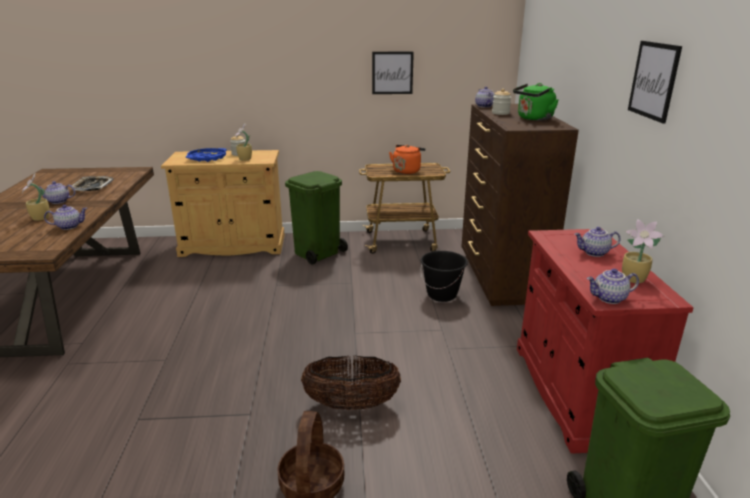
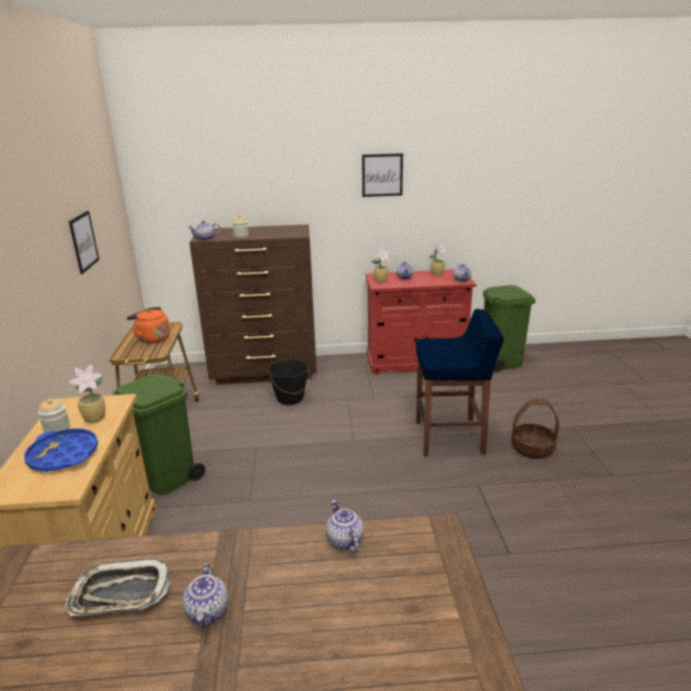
camera: 90 degrees left, 0 degrees up
(40, 218) = (305, 596): potted plant -> potted plant (381, 281)
(351, 404) = (451, 437): basket -> blue stool
(533, 119) = (268, 230): green kettle -> none

